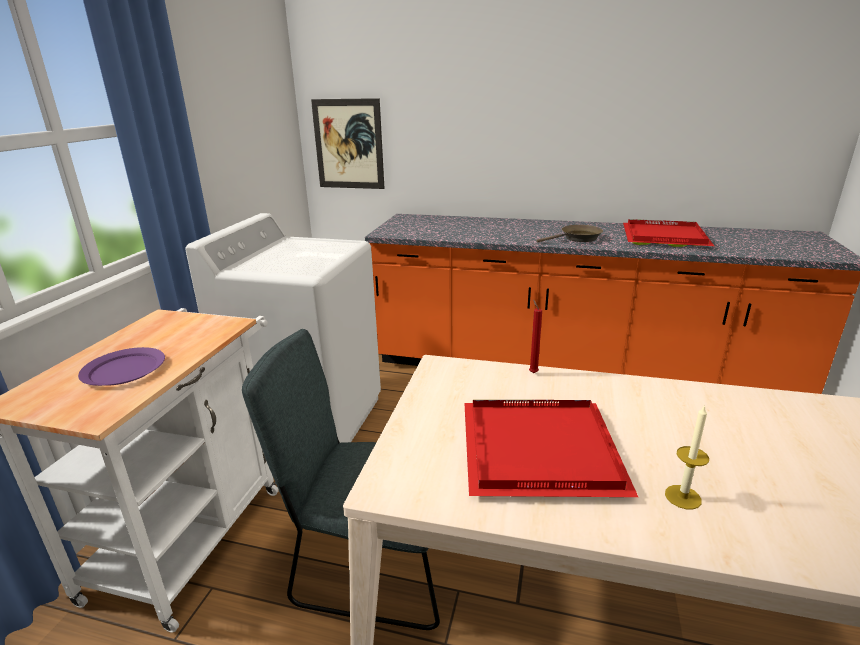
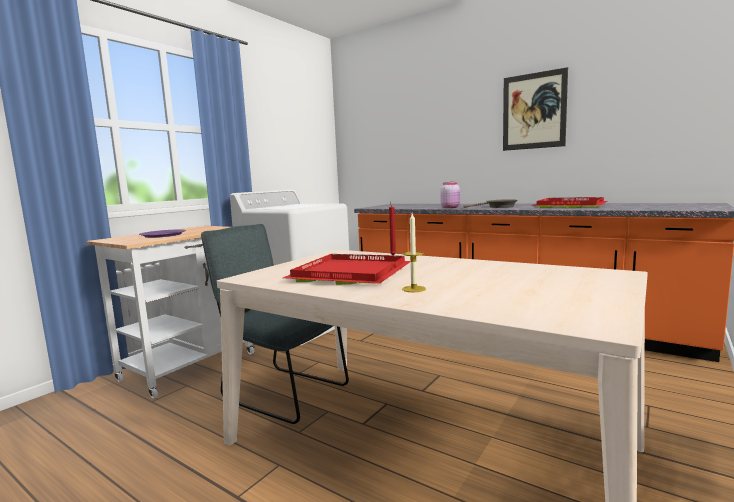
camera: 20 degrees right, 15 degrees down
(348, 144) = (363, 160): picture -> picture (534, 111)
(513, 238) = (450, 207): none -> pink jar

